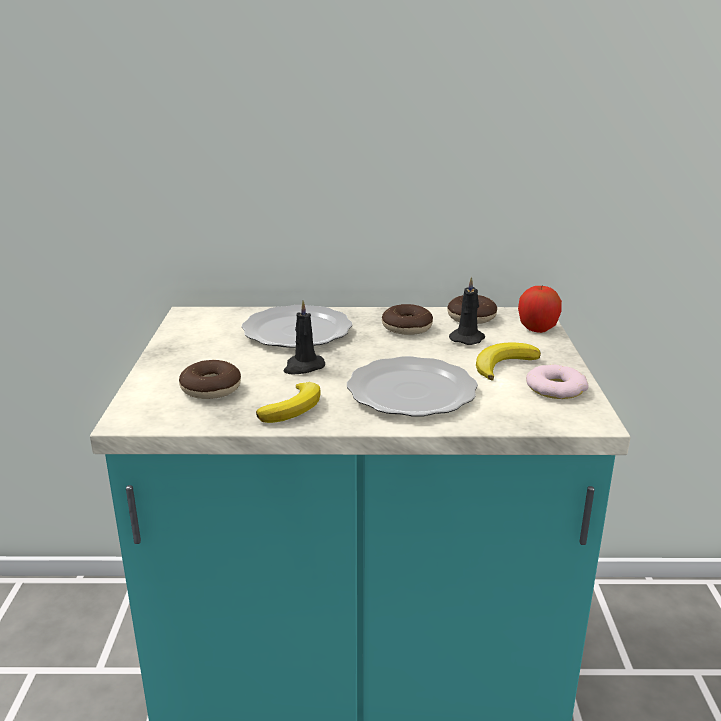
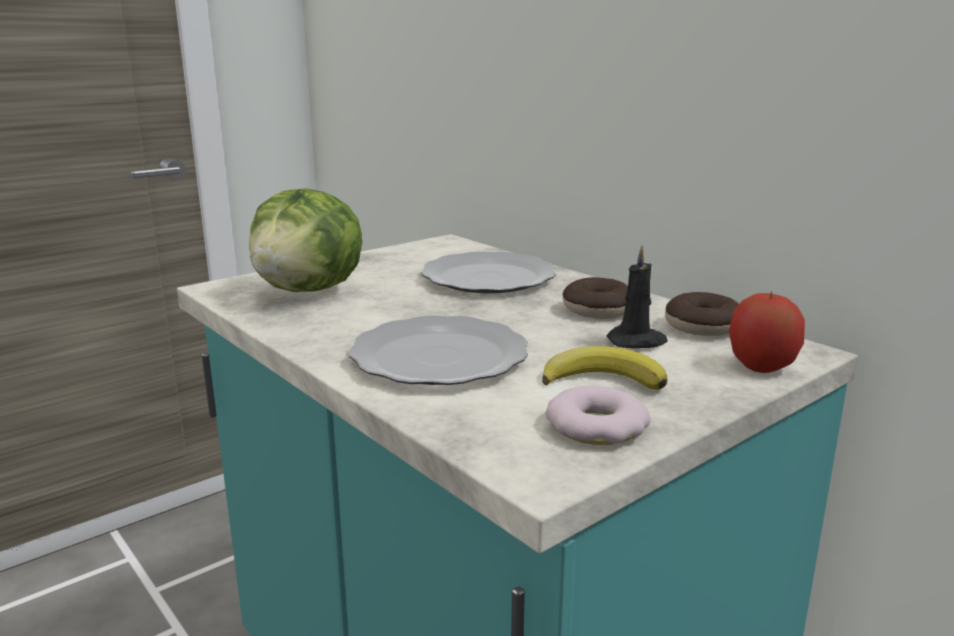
camera: 50 degrees right, 5 degrees down
(211, 389) = (310, 290): donut -> lettuce
(294, 407) = (319, 325): banana -> none
(303, 367) = (412, 303): black candle -> none

